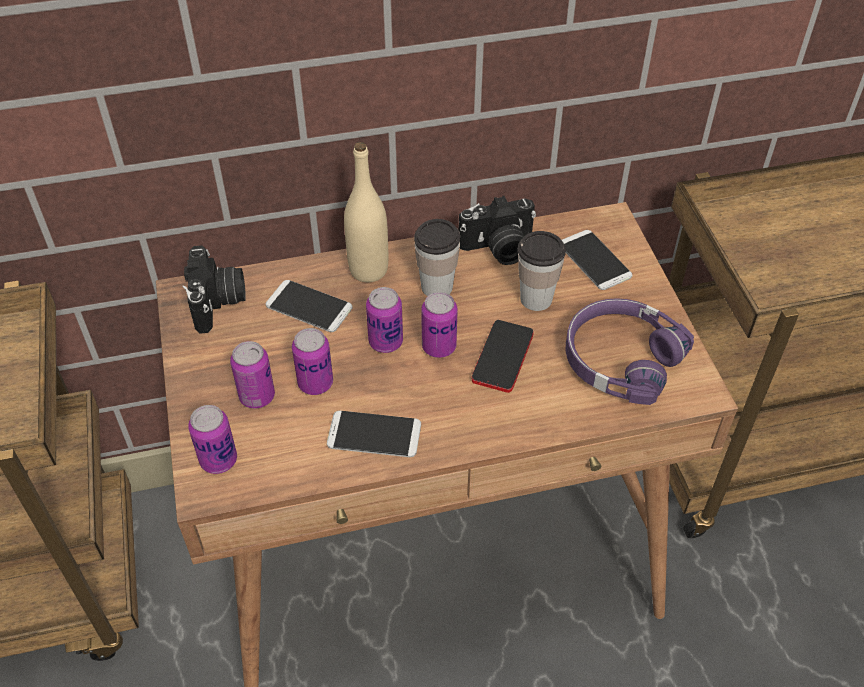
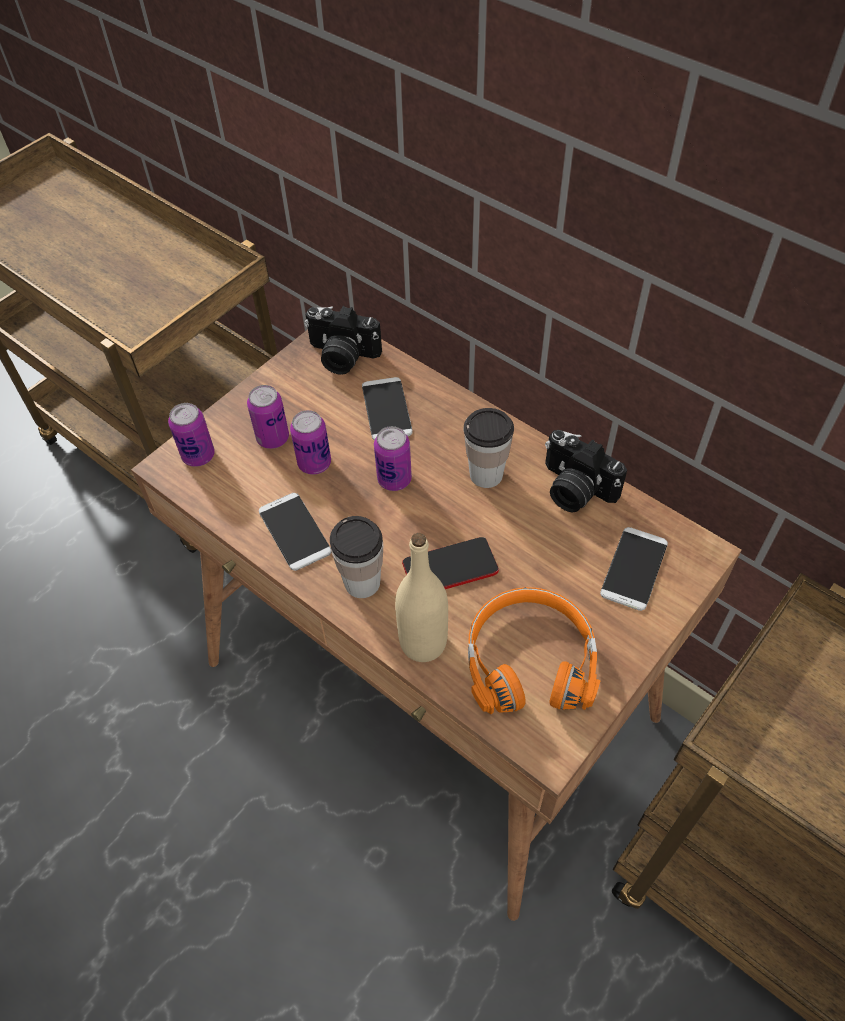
camera: 55 degrees right, 5 degrees up
(218, 302) = (341, 357): camera -> camera turned 60 degrees clockwise
(368, 270) = (461, 420): beige bottle -> beige bottle (423, 643)
(439, 347) = (421, 517): can -> none
(536, 299) = (540, 552): cup -> cup (362, 582)
(620, 358) = (529, 658): purple headphones -> orange headphones

